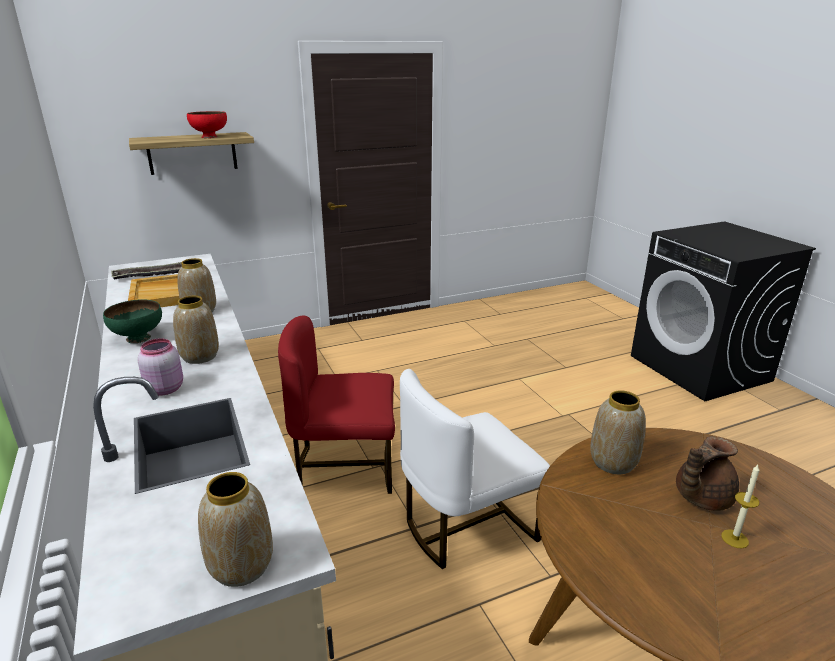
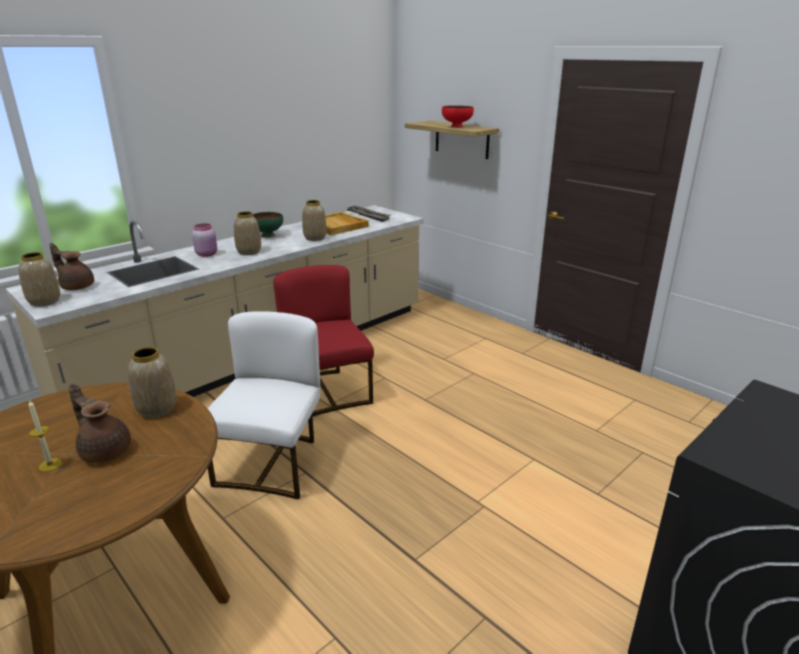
camera: 70 degrees right, 0 degrees up
(187, 527) = (77, 286): none -> brown teapot
(466, 525) = (272, 463): white chair -> white chair turned 60 degrees clockwise

